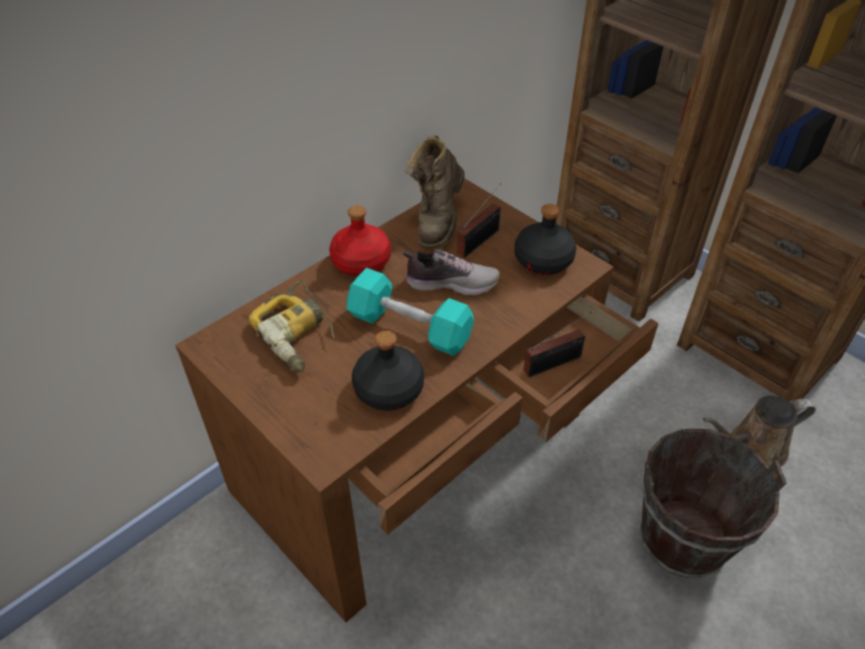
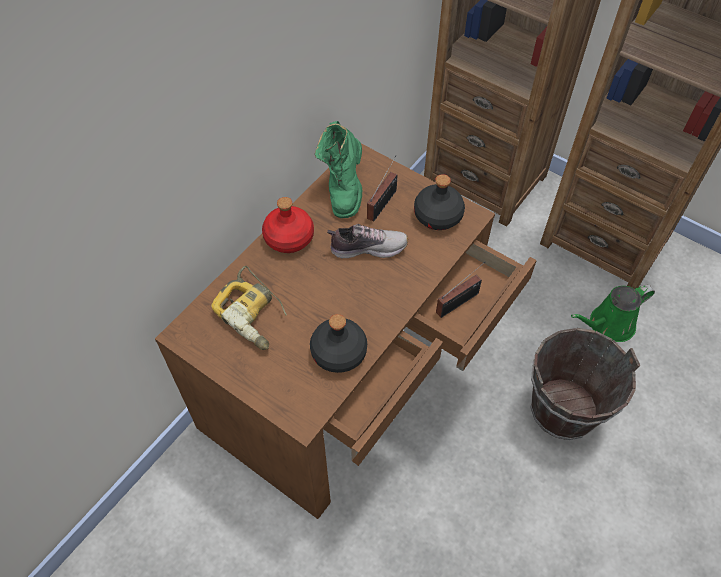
camera: 10 degrees left, 10 degrees up
(410, 327) = (343, 294): turquoise dumbbell -> none
(438, 221) = (344, 189): brown boot -> green boot
(752, 447) = (608, 325): brown watering can -> green watering can

